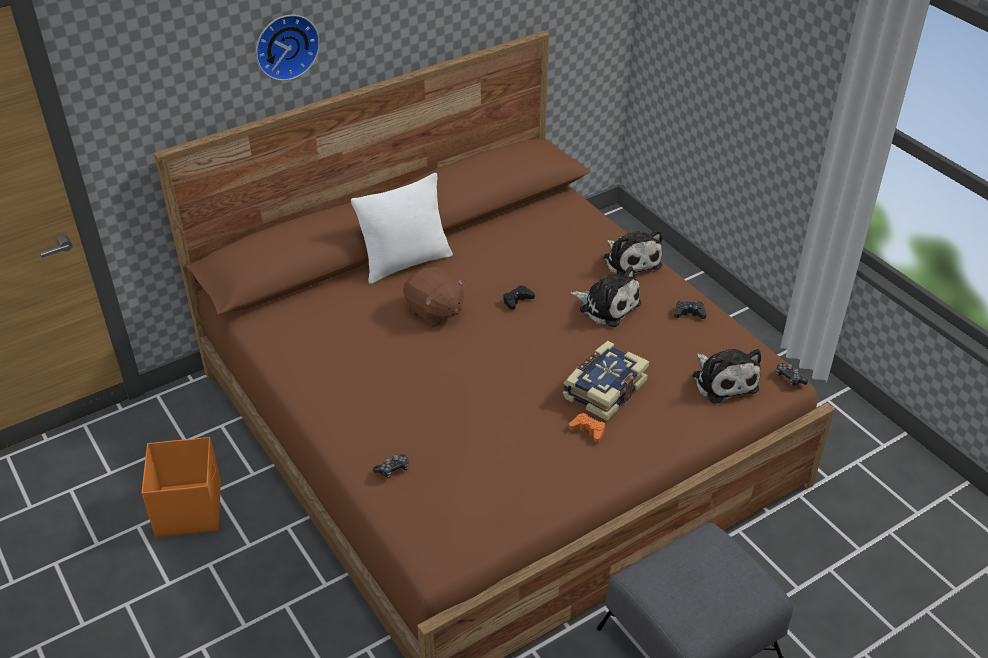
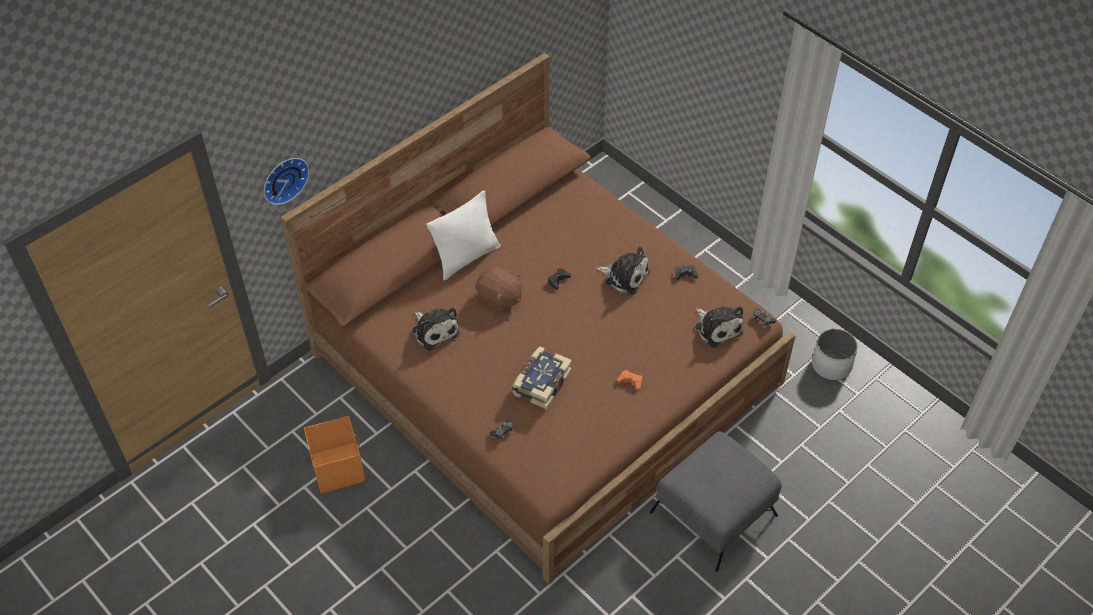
camera: 10 degrees left, 10 degrees up
(285, 45) = (365, 118): wall clock -> wall clock (283, 179)
(603, 389) = (635, 347): book -> book (541, 383)
(630, 260) = (635, 233): plush toy -> plush toy (434, 330)
(883, 472) = (831, 365): none -> white planter

